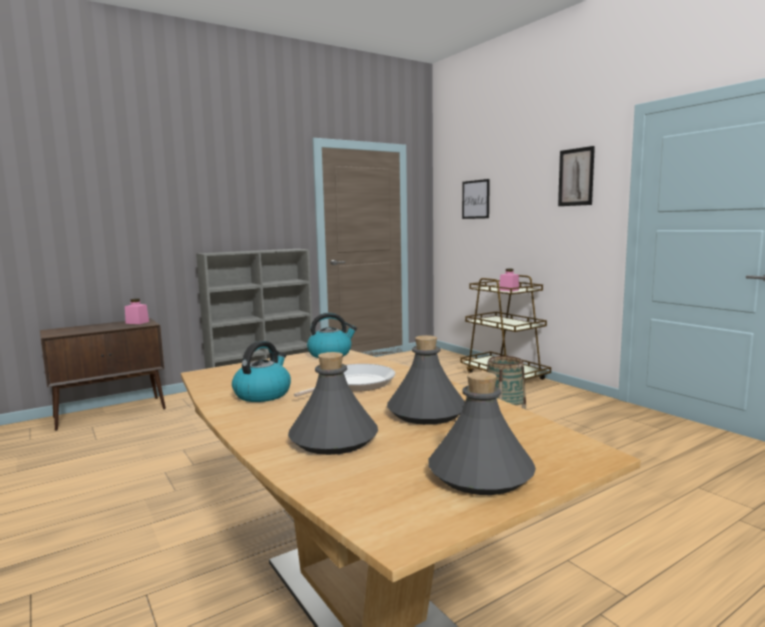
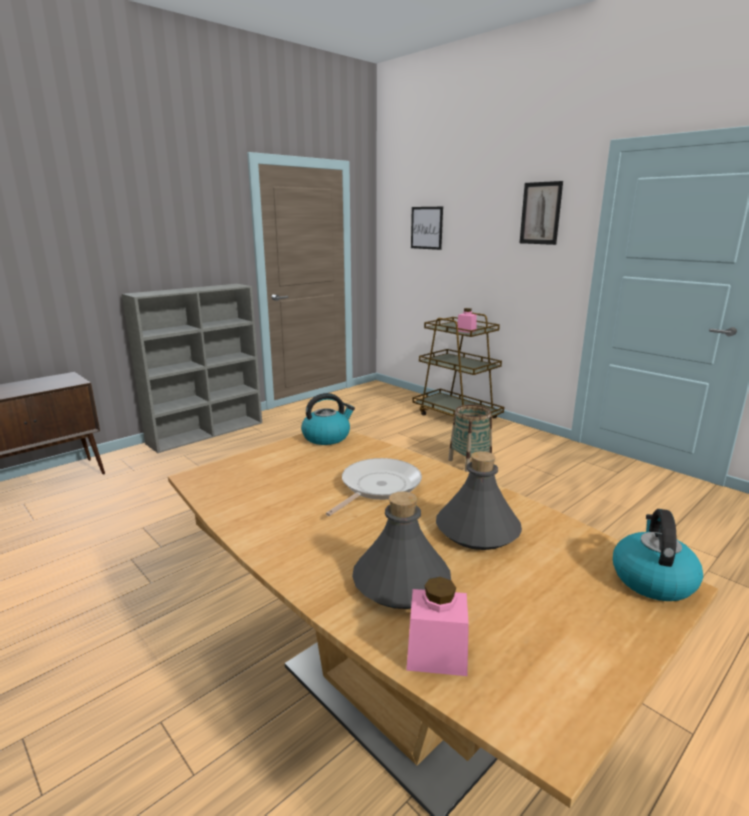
camera: 10 degrees left, 10 degrees up
(137, 322) = (61, 379): pink jar -> pink jar (436, 654)
(263, 394) = (284, 509): kettle -> kettle (652, 579)
(480, 474) = (580, 626): grey bottle -> none

